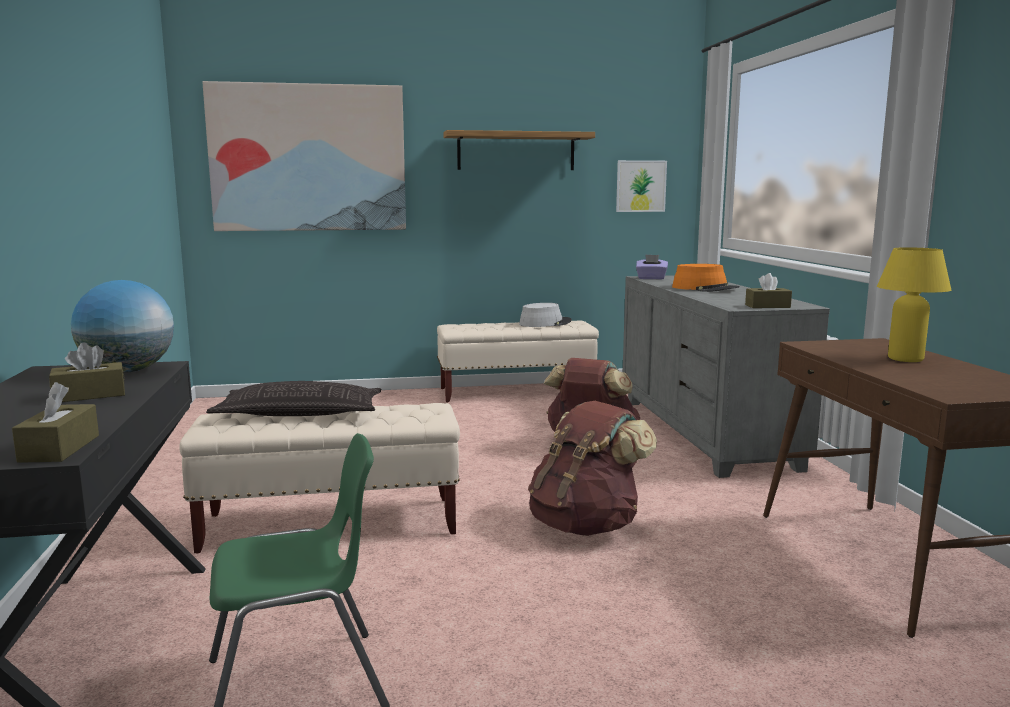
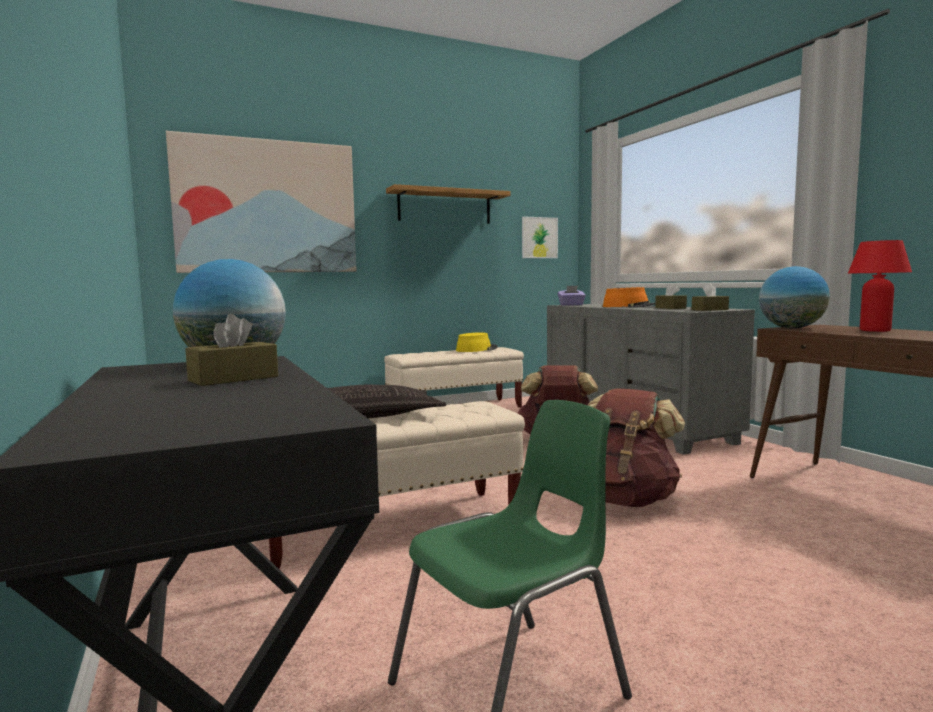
camera: 15 degrees left, 5 degrees down
(59, 448) = (311, 414): brown tissue box -> brown tissue box (670, 308)
(545, 323) = (476, 349): grey hat -> yellow hat
(819, 345) = (791, 328): none -> globe
(905, 359) = (875, 330): yellow table lamp -> red table lamp

